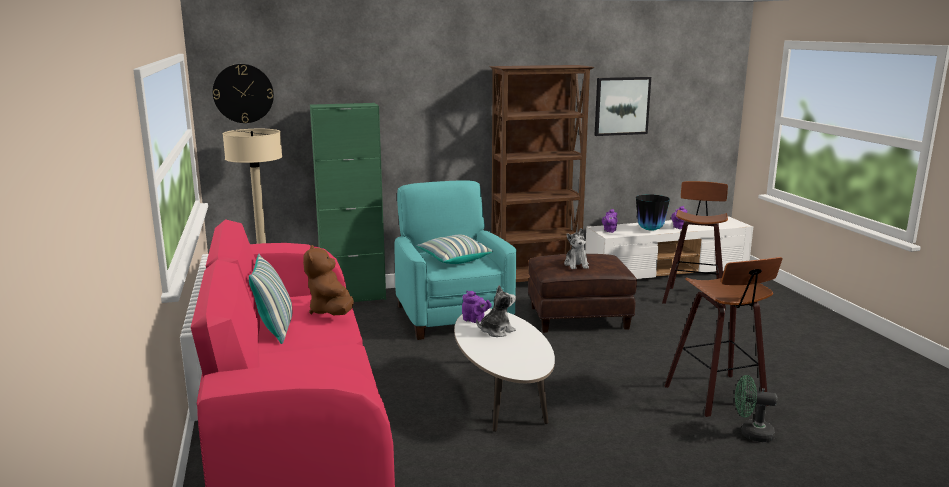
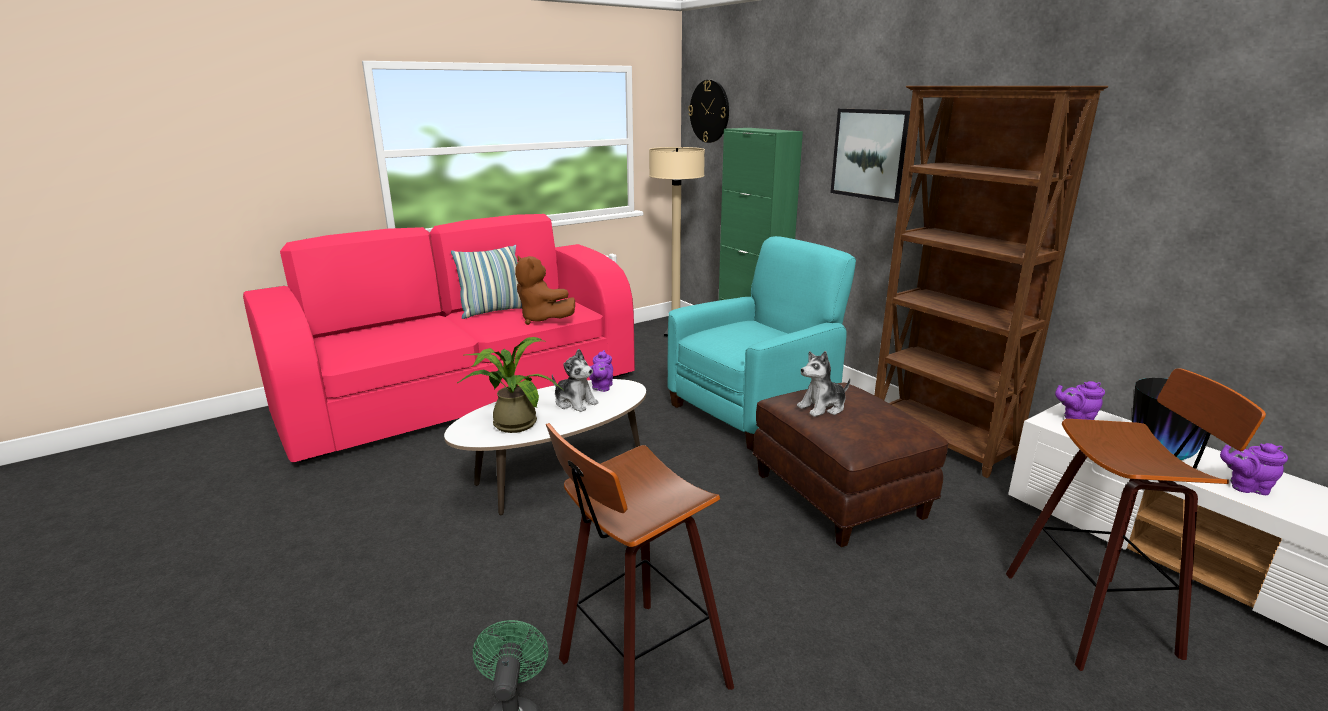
camera: 70 degrees right, 5 degrees up
(331, 312) = (542, 319): brown plush toy -> brown plush toy turned 105 degrees counterclockwise
(454, 259) = (738, 336): pillow -> none
(517, 354) = (511, 422): none -> potted plant
(621, 106) = (1205, 182): picture -> picture (871, 154)

